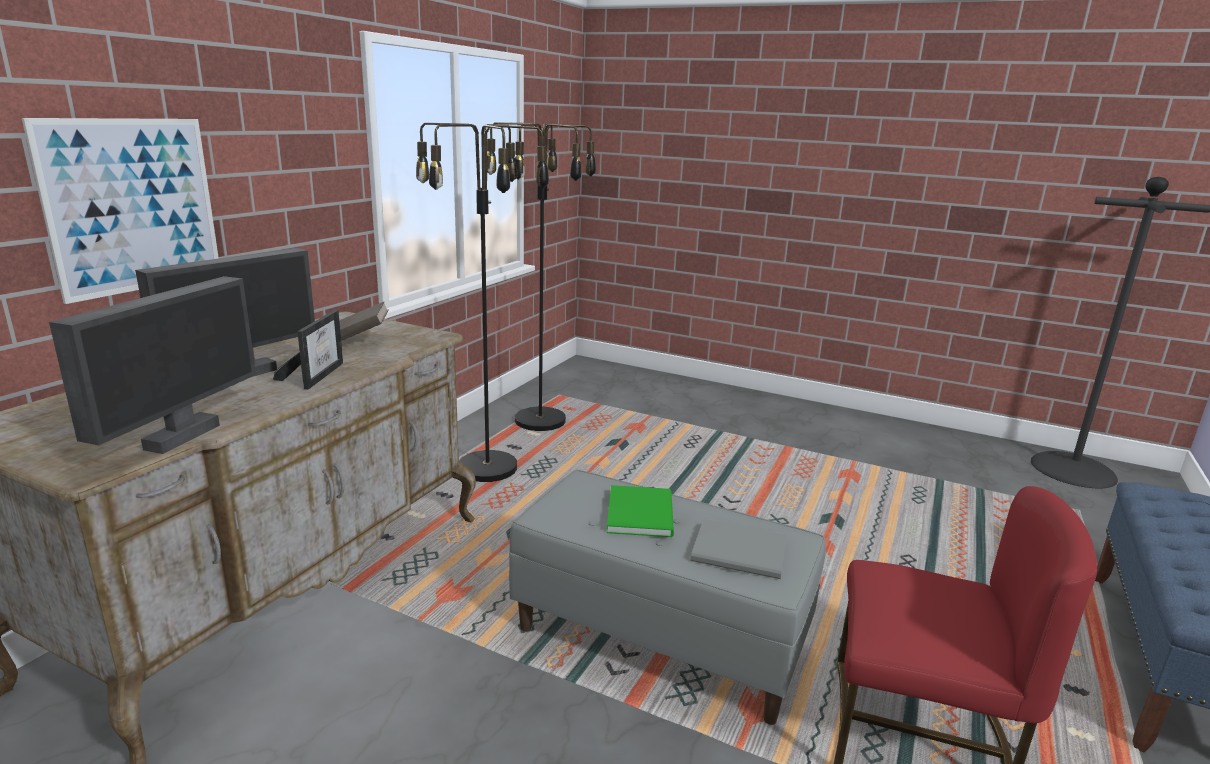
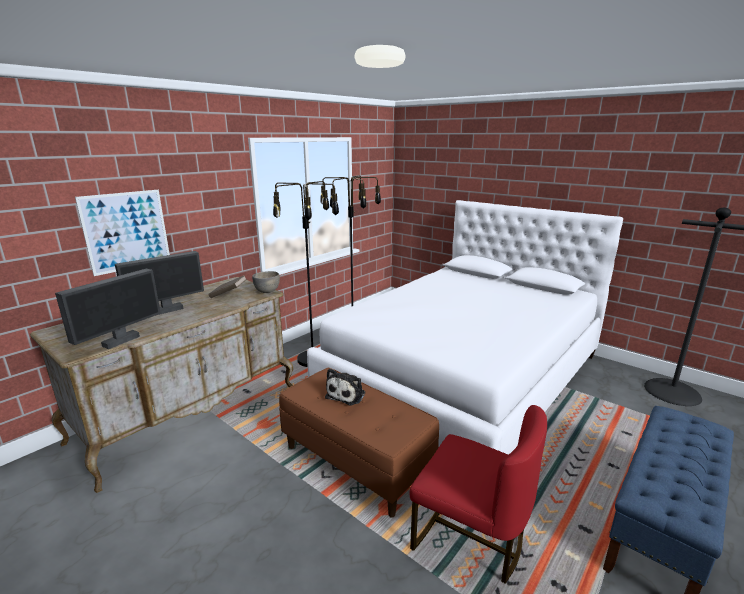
camera: 15 degrees right, 0 degrees up
(317, 374) = (198, 312): picture frame -> none
(430, 333) = (267, 291): none -> grey bowl
(642, 512) = (347, 394): green book -> plush toy
(661, 638) = (357, 462): grey bench -> brown bench
(741, 553) = (384, 423): grey book -> none
(765, 472) = (465, 375): none -> white bed

